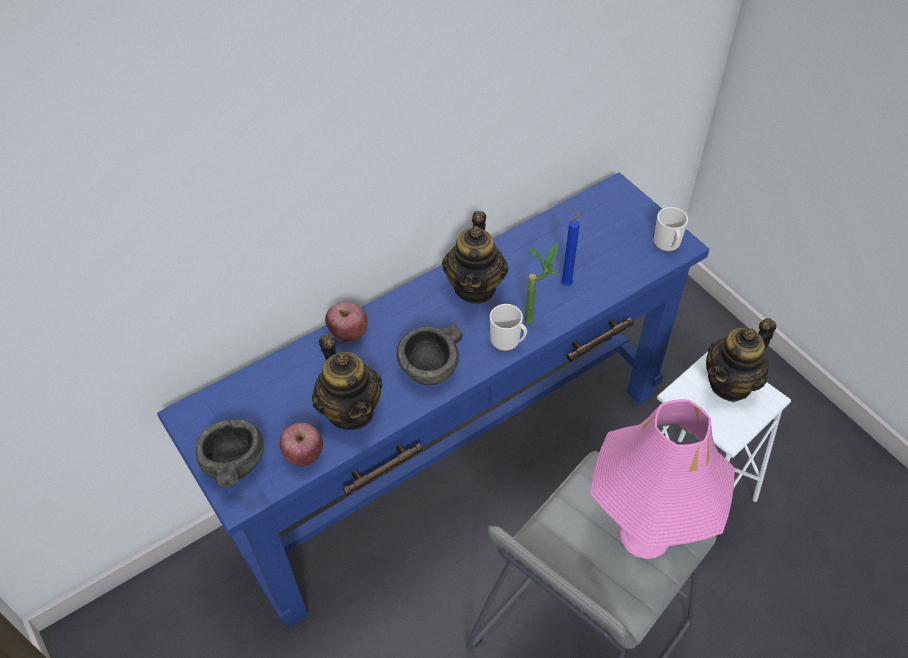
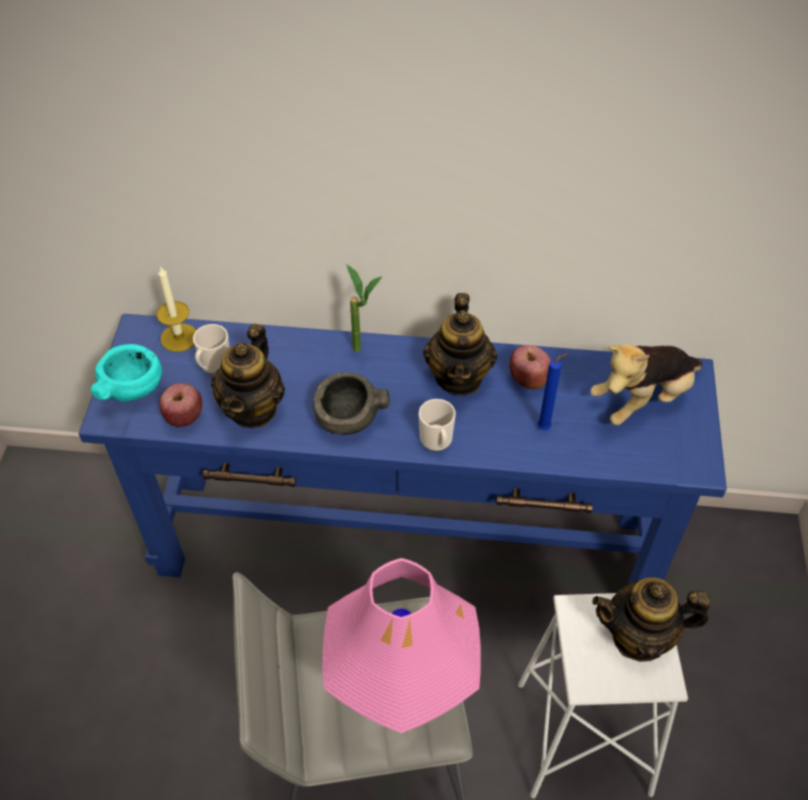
camera: 40 degrees right, 0 degrees up
(229, 399) = (179, 337): none -> candle
(233, 463) = (132, 387): grey bowl -> turquoise bowl
(348, 333) = (316, 346): apple -> apple (528, 380)
(475, 287) = (459, 377): teapot -> teapot turned 45 degrees counterclockwise
(536, 319) = (482, 439): potted plant -> potted plant (364, 351)
(606, 224) = (643, 399): none -> plush toy
(667, 244) = (685, 456): mug -> mug (214, 365)

